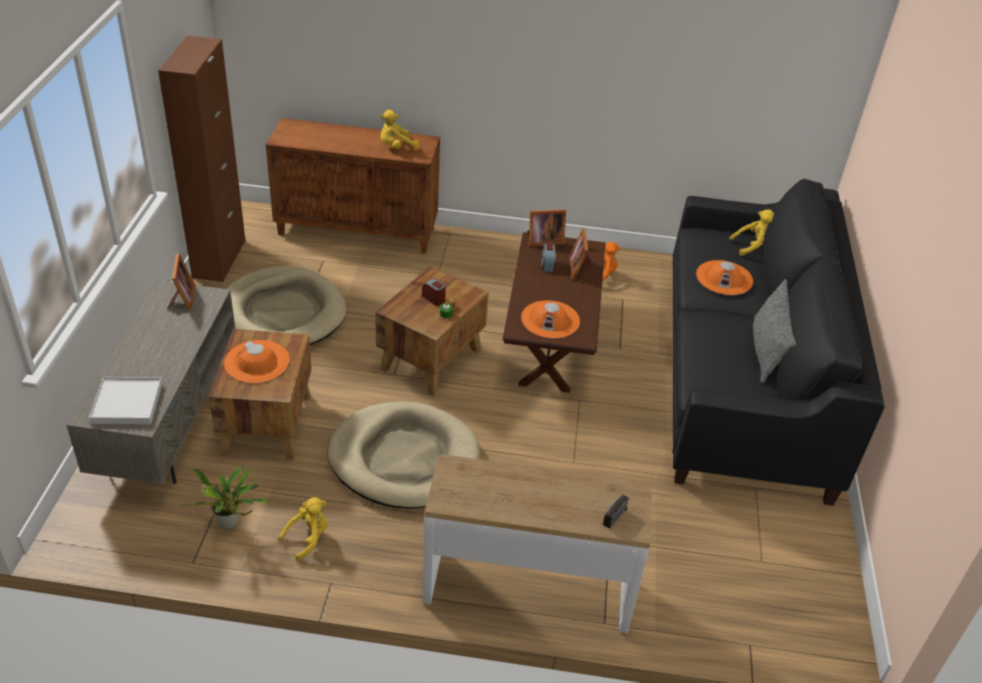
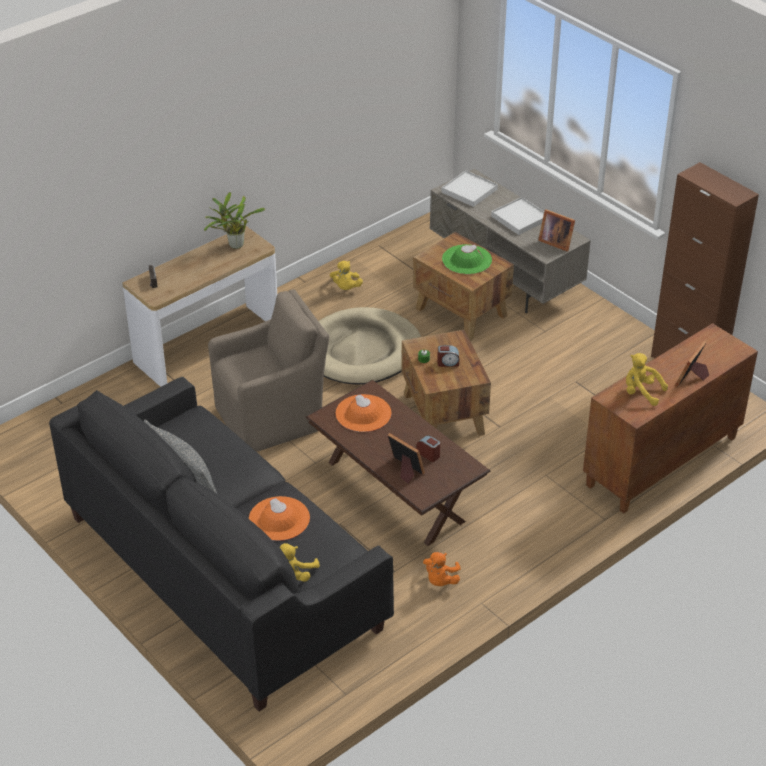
camera: 135 degrees right, 0 degrees up
(156, 340) = (520, 218): none -> white tray
(230, 524) = (391, 266): potted plant -> potted plant (234, 245)
(257, 362) = (466, 260): orange hat -> green hat
(283, 313) = (578, 369): beige dog bed -> none
(396, 146) = (641, 392): yellow plush toy -> yellow plush toy turned 75 degrees counterclockwise
(543, 240) = (464, 473): picture frame -> picture frame (691, 378)
(565, 461) = (272, 418): none -> brown armchair

